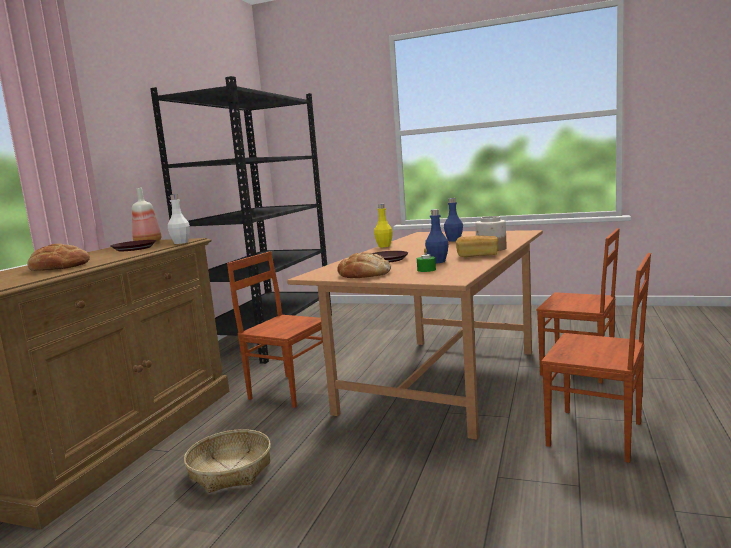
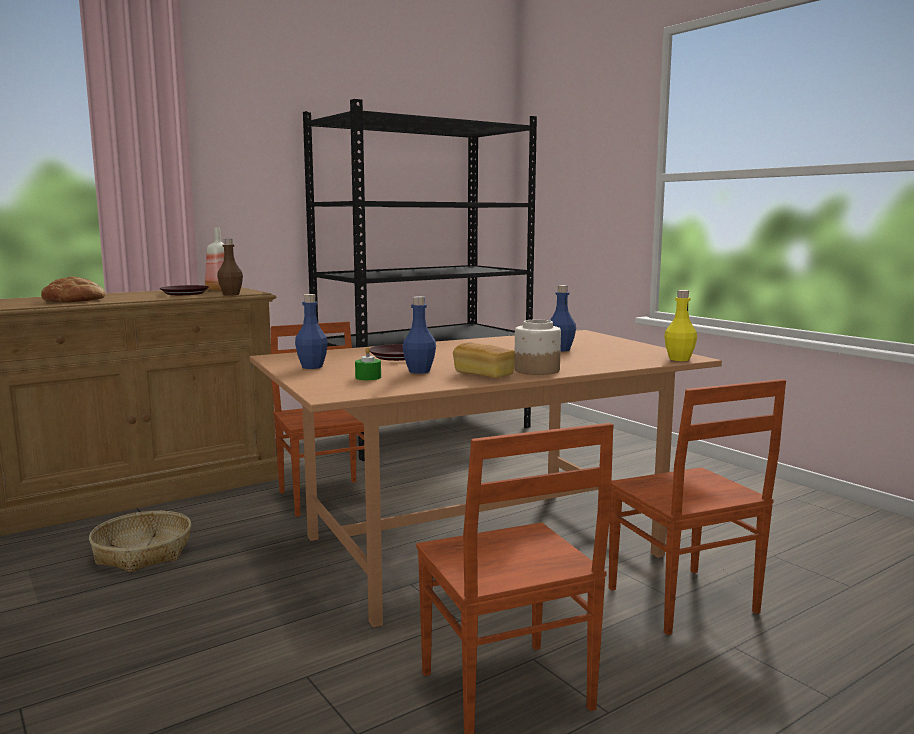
camera: 35 degrees right, 0 degrees up
(181, 242) = (231, 294): white bottle -> brown bottle
(364, 274) = (312, 367): bread -> blue bottle
(384, 246) = (471, 340): yellow bottle -> yellow bottle (679, 359)

